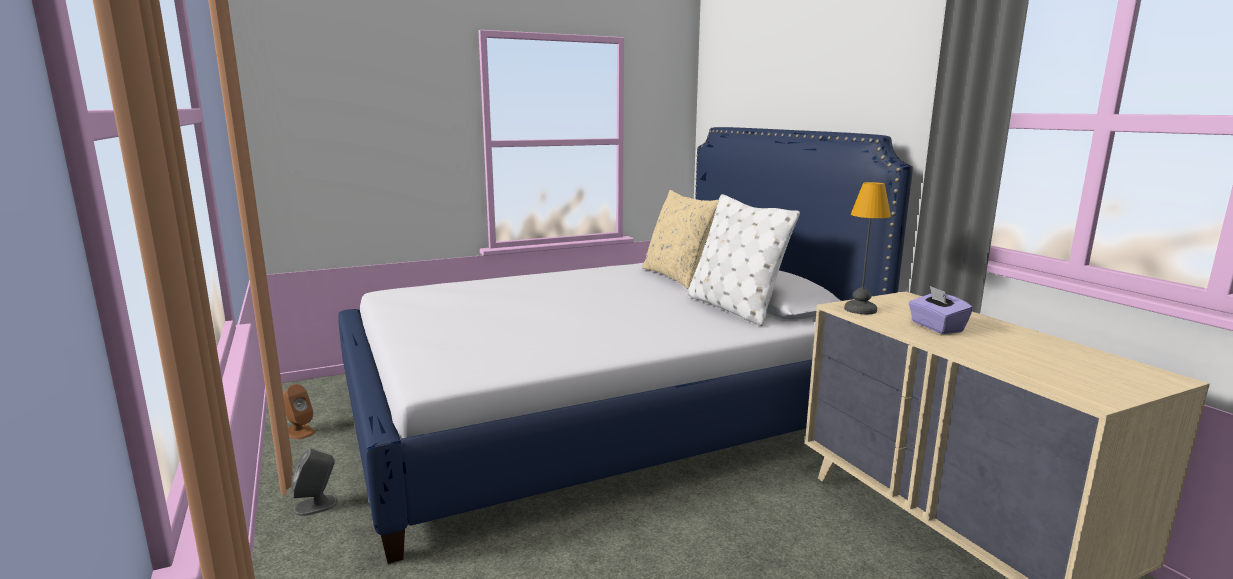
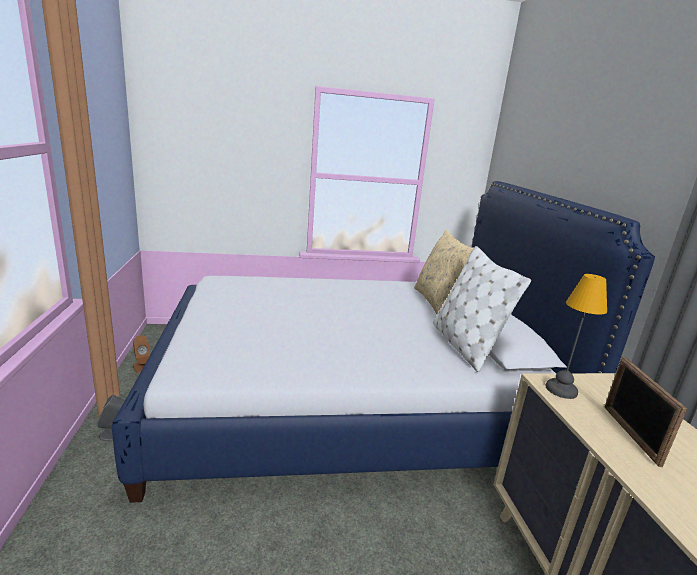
camera: 15 degrees right, 5 degrees up
(936, 327) = (630, 434): purple tissue box -> picture frame

